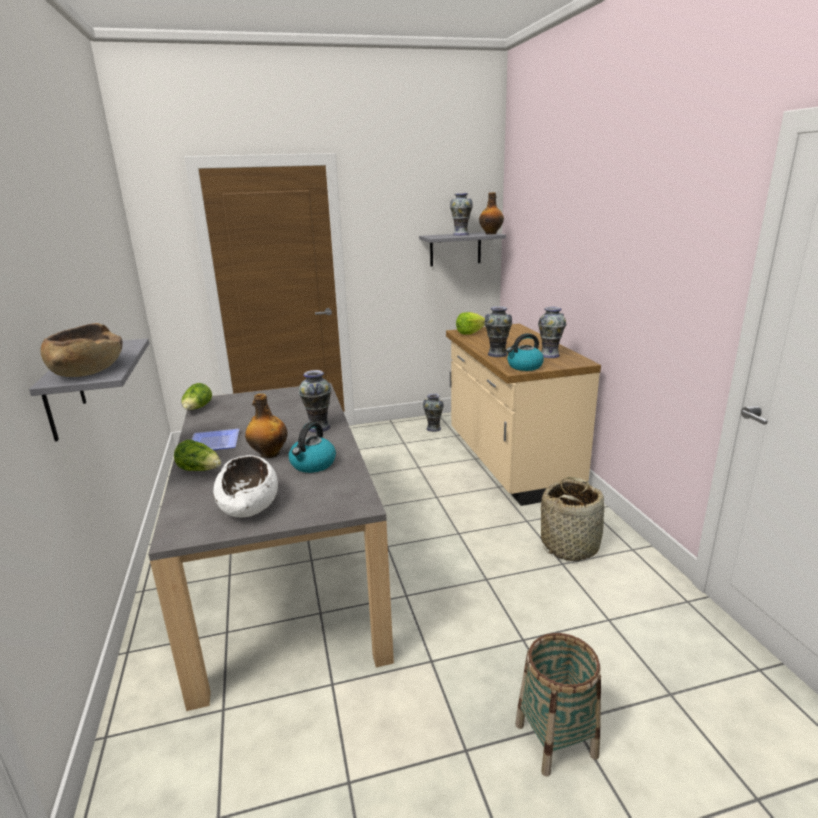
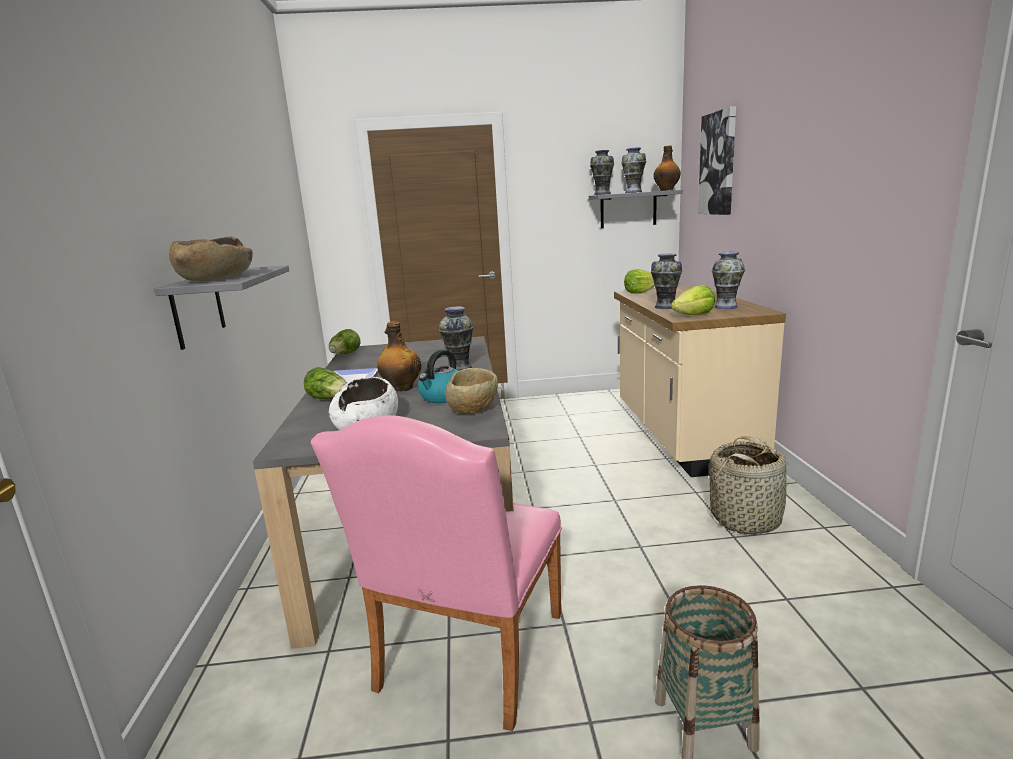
camera: 10 degrees right, 5 degrees down
(345, 482) = (473, 411): none -> beige bowl
(351, 704) = (466, 659): none -> pink chair
(433, 428) = (601, 402): vase -> vase (602, 194)
(524, 366) = (694, 315): kettle -> lettuce
(539, 216) = (718, 164): none -> picture

